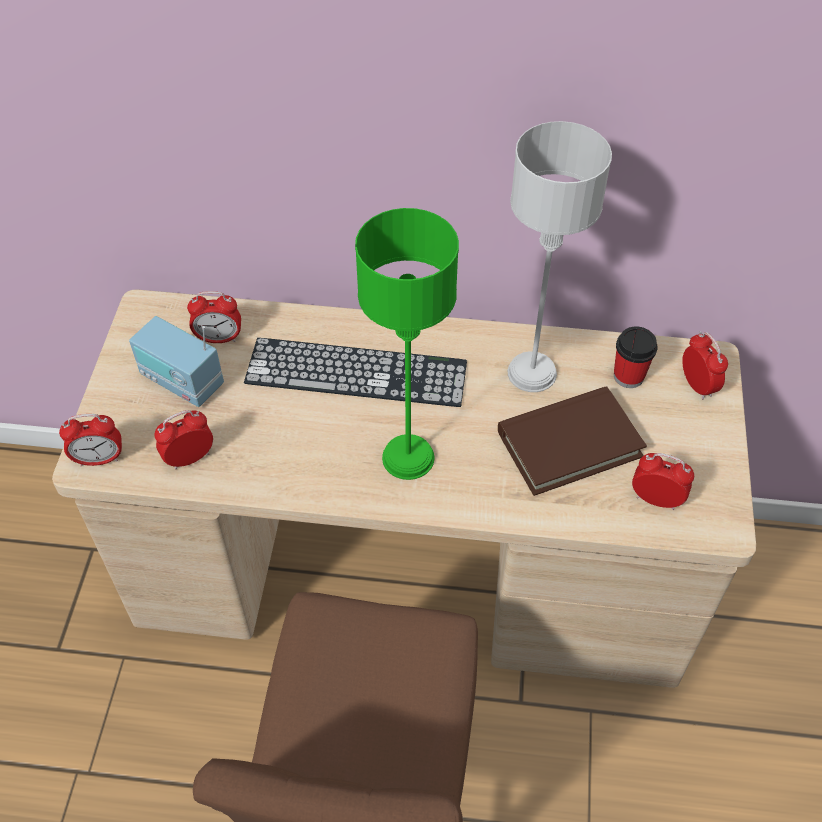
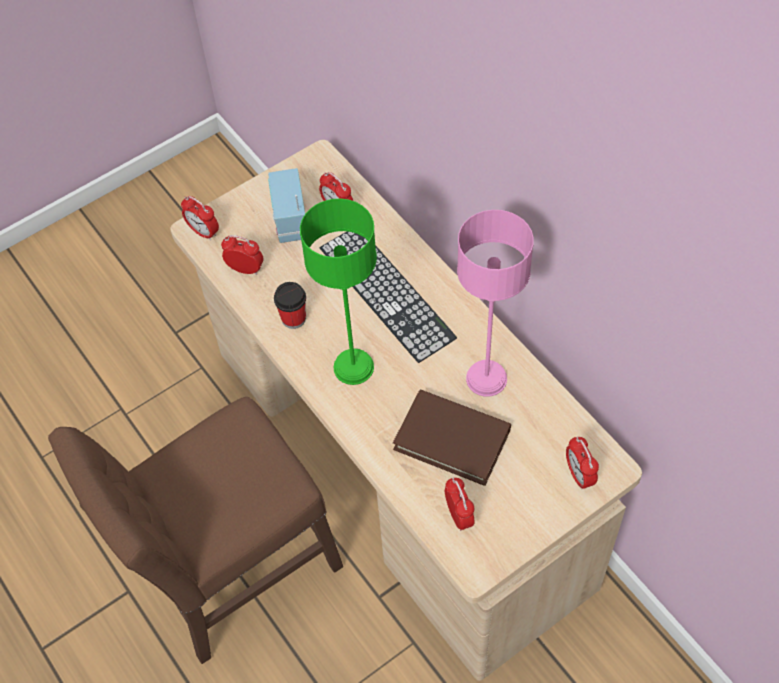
camera: 50 degrees right, 5 degrees up
(532, 373) = (486, 379): grey table lamp -> pink table lamp
(628, 376) = (543, 431): cup -> cup (293, 318)
(697, 385) = (579, 475): alarm clock -> alarm clock turned 135 degrees clockwise

